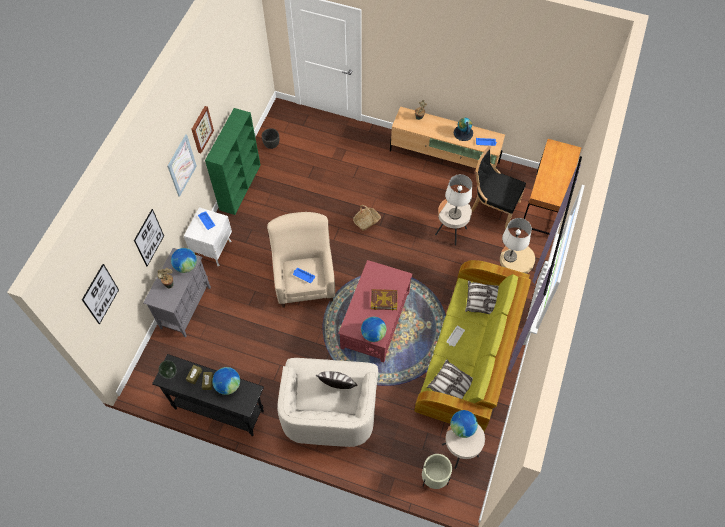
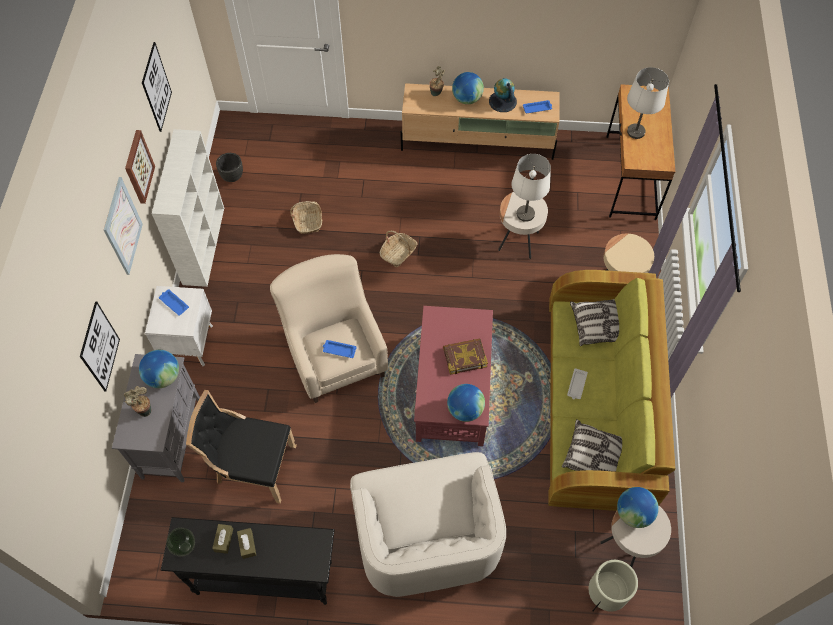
camera: 15 degrees left, 0 degrees up
(100, 294) = (49, 453): picture -> picture (156, 87)
(228, 385) = (279, 541): globe -> globe (467, 98)
(240, 186) = (203, 244): green bookcase -> white bookcase
(313, 186) = (308, 221): none -> basket
(337, 385) = (437, 498): pillow -> none
(492, 207) = (564, 196): black chair -> black chair (253, 466)
(510, 256) = (619, 255): white table lamp -> white table lamp (635, 131)

